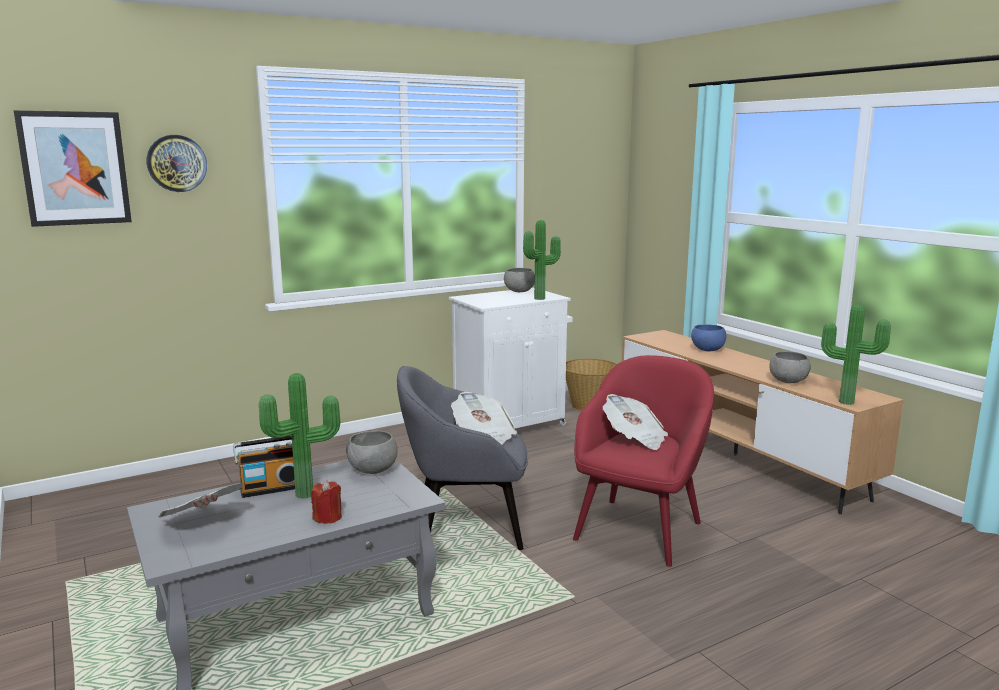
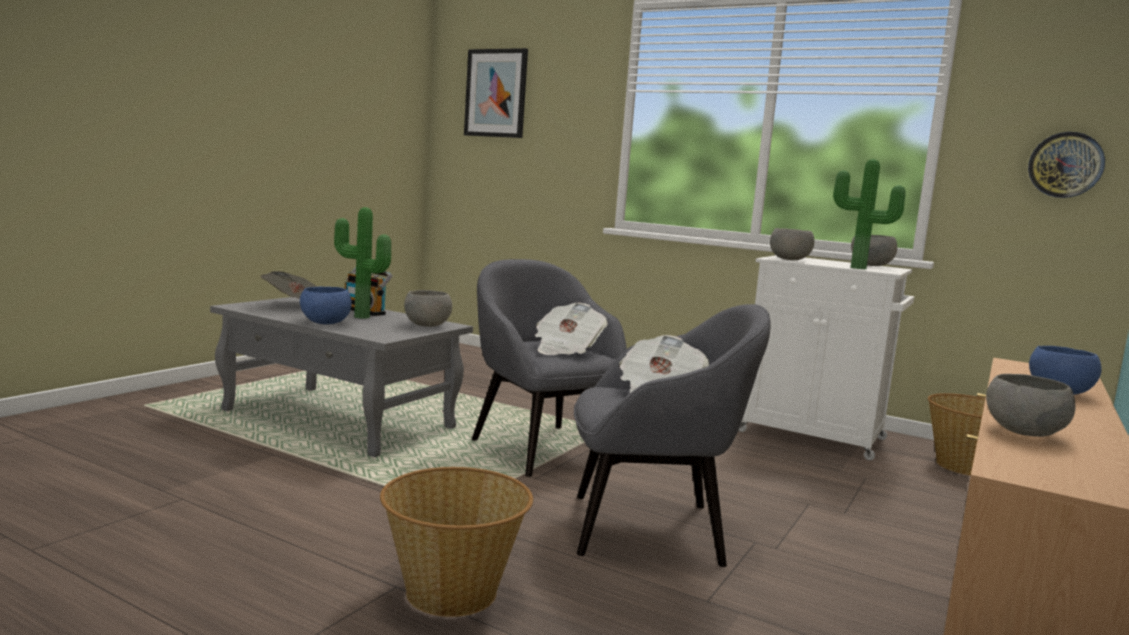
camera: 60 degrees right, 5 degrees down
(176, 163) = (560, 91): wall clock -> wall clock (1065, 165)
(327, 517) = (325, 323): red candle -> blue bowl
(491, 303) = (789, 259): none -> grey bowl
(639, 529) = (651, 529): red armchair -> grey armchair
(714, 629) = (452, 593): none -> basket
(847, 401) = (1014, 468): potted plant -> none

